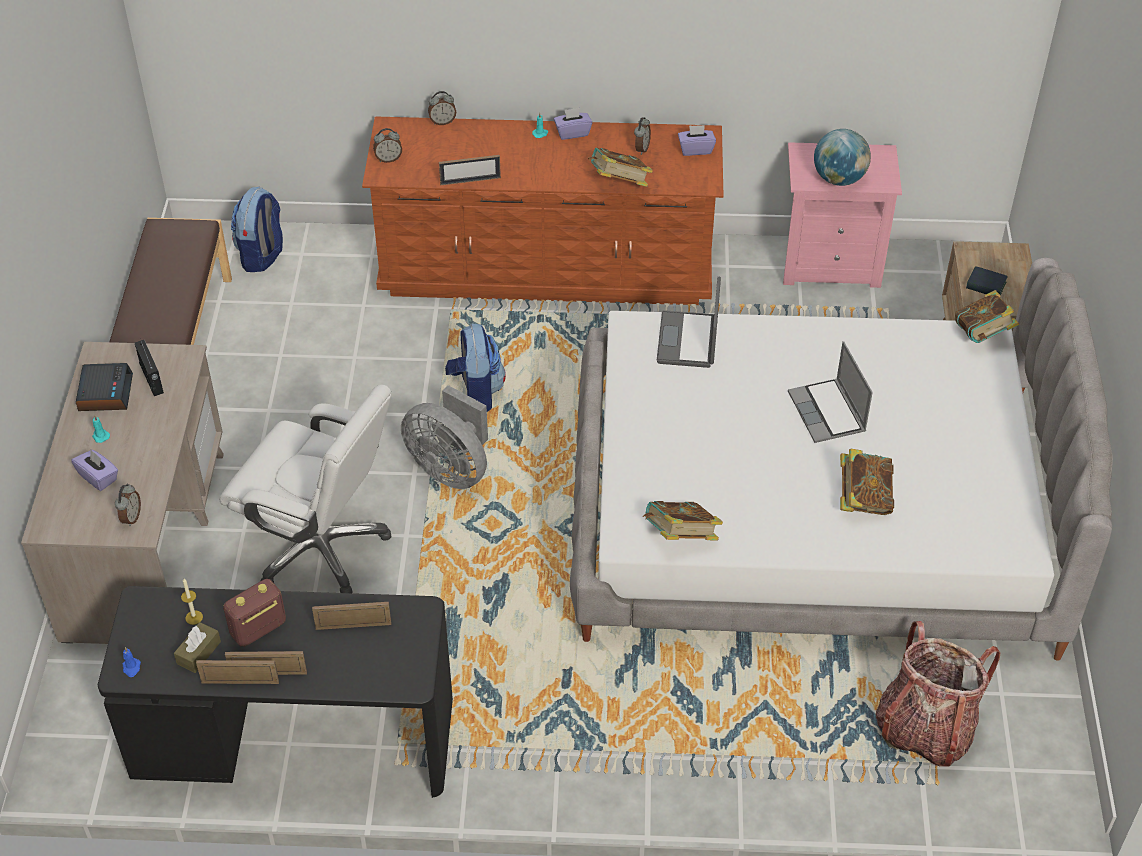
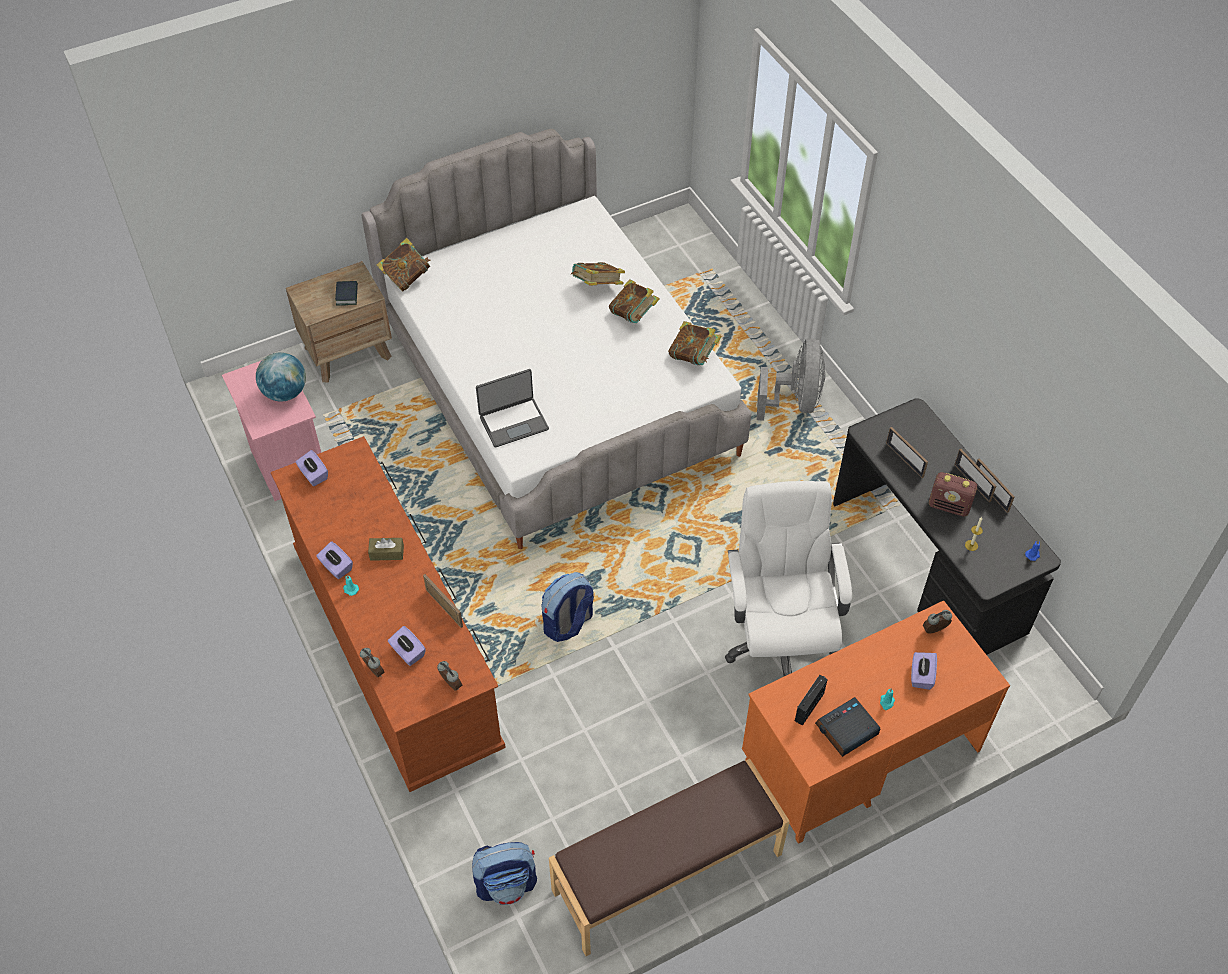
camera: 120 degrees left, 5 degrees up
(145, 541) = (859, 757): beige desk -> orange desk
(199, 652) = (991, 526): brown tissue box -> brown tissue box (387, 553)
(443, 146) = (408, 652): none -> purple tissue box
(451, 468) = (653, 600): grey fan -> grey fan (795, 401)
(619, 184) = (388, 505): book -> book (633, 315)
(641, 149) = (332, 510): alarm clock -> none
(828, 413) = (534, 326): laptop -> none
(925, 729) = (679, 285): backpack -> none

